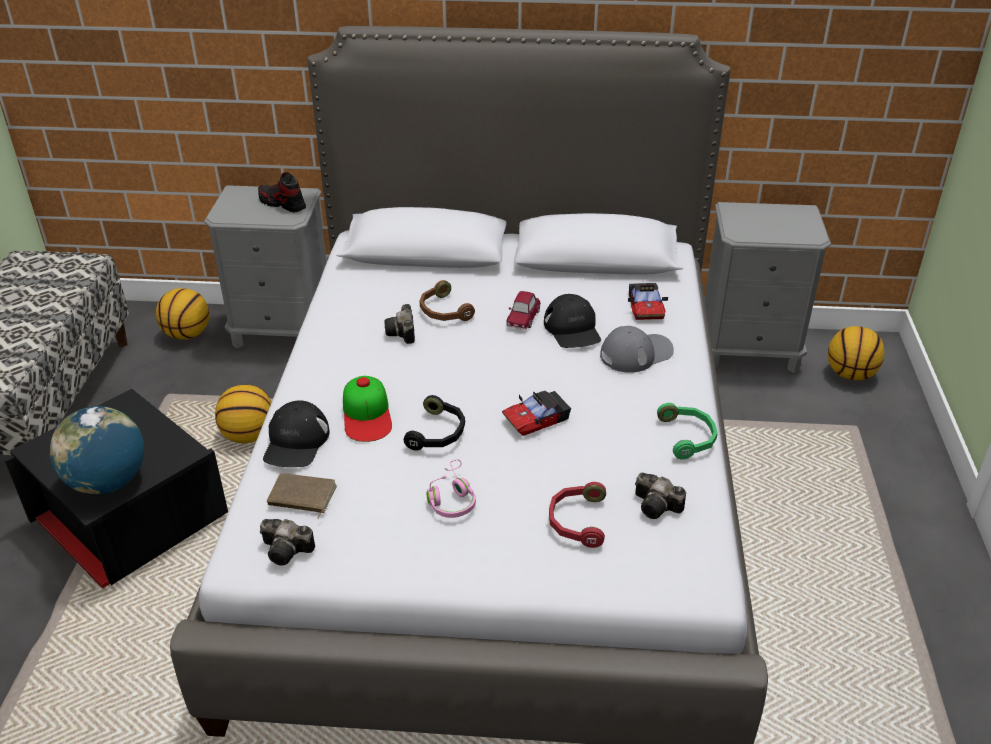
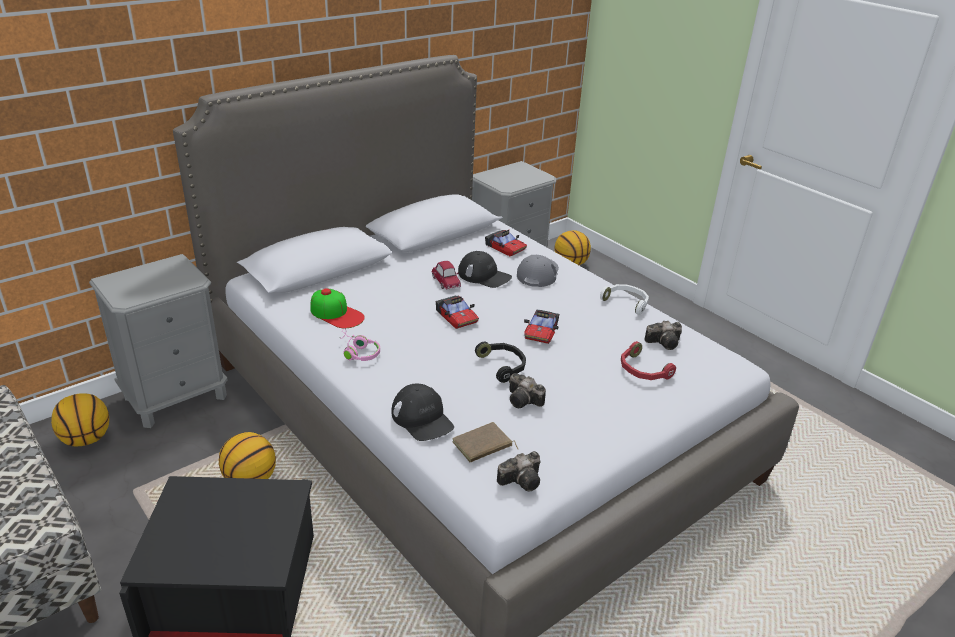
camera: 45 degrees left, 5 degrees down
(108, 482) = (256, 548): globe -> none
(282, 204) = (169, 274): shoe -> none
(367, 414) = (443, 378): cap -> cap (336, 313)
(402, 333) = (386, 323): camera -> camera (525, 401)
(443, 311) = (391, 299): brown headphones -> none
(451, 498) = (564, 396): pink headphones -> pink headphones (358, 352)
(474, 359) = (456, 316): none -> toy car
(688, 437) = (626, 302): green headphones -> white headphones

